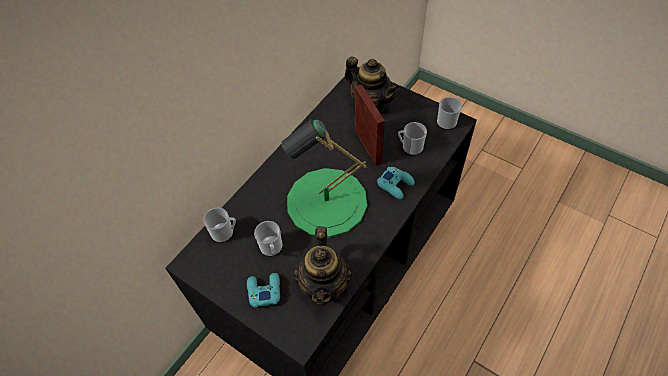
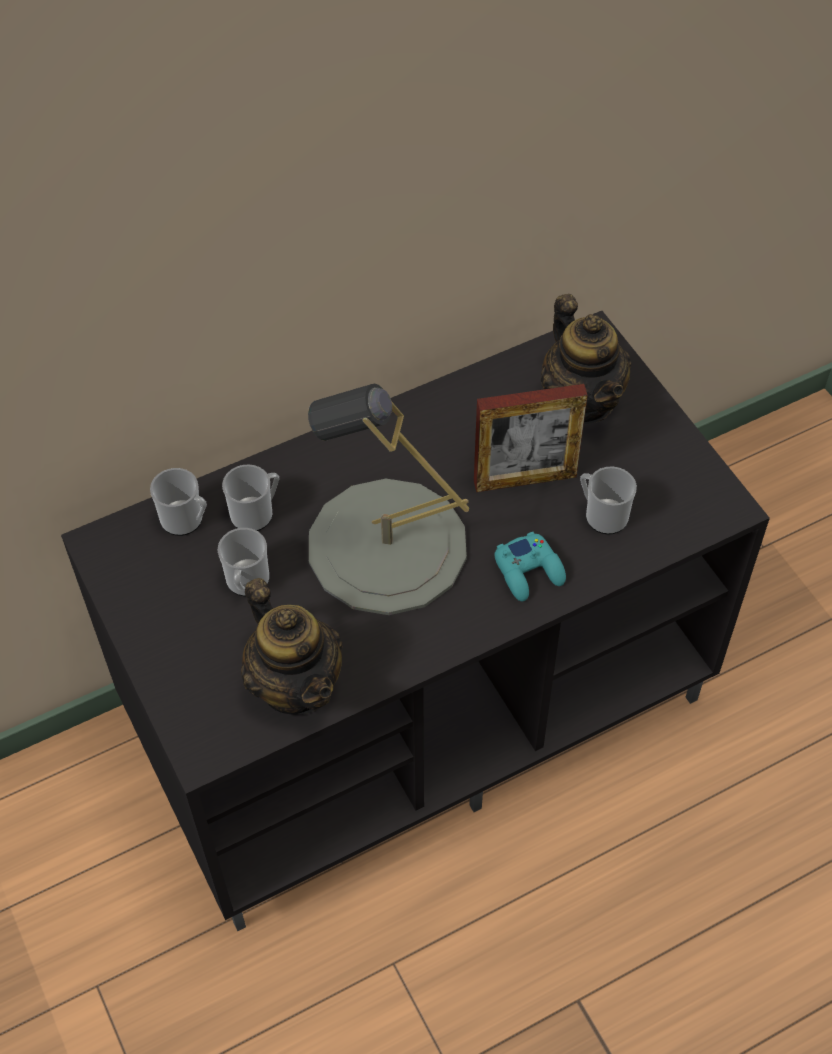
camera: 25 degrees right, 0 degrees up
(264, 291) = (193, 646): turquoise game controller -> none
(324, 285) = (296, 684): teapot -> teapot turned 60 degrees counterclockwise
(326, 202) = (386, 546): green table lamp -> grey table lamp
(368, 146) = (525, 479): picture frame -> picture frame turned 75 degrees clockwise
(447, 121) = (709, 496): mug -> mug (256, 513)

